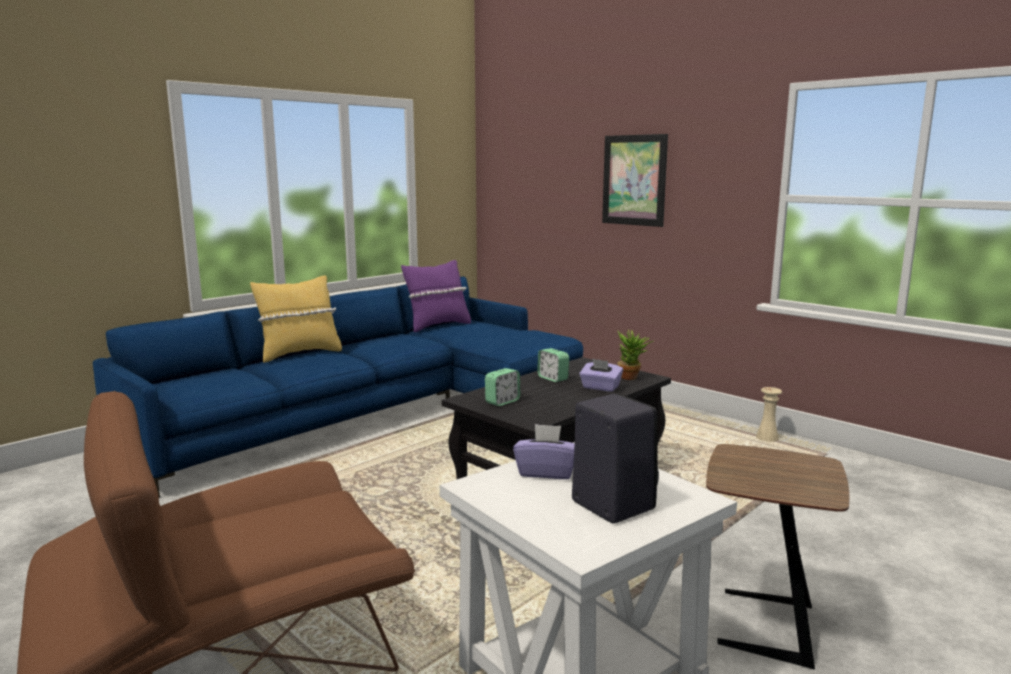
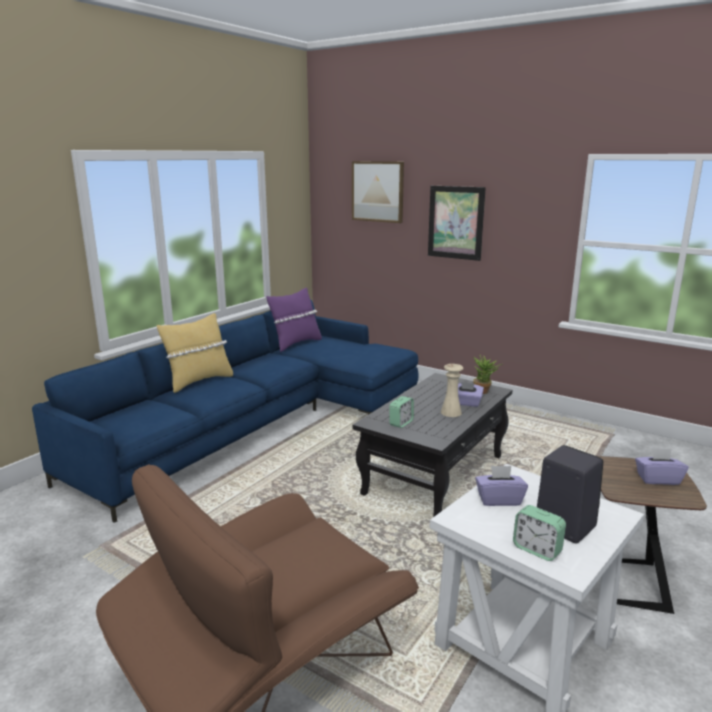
camera: 10 degrees left, 5 degrees up
(547, 147) = (378, 191): none -> picture
(553, 378) = (425, 396): alarm clock -> alarm clock (537, 549)
(767, 438) = (567, 423): beige vase -> beige vase (451, 412)
(795, 473) = (658, 479): none -> purple tissue box

